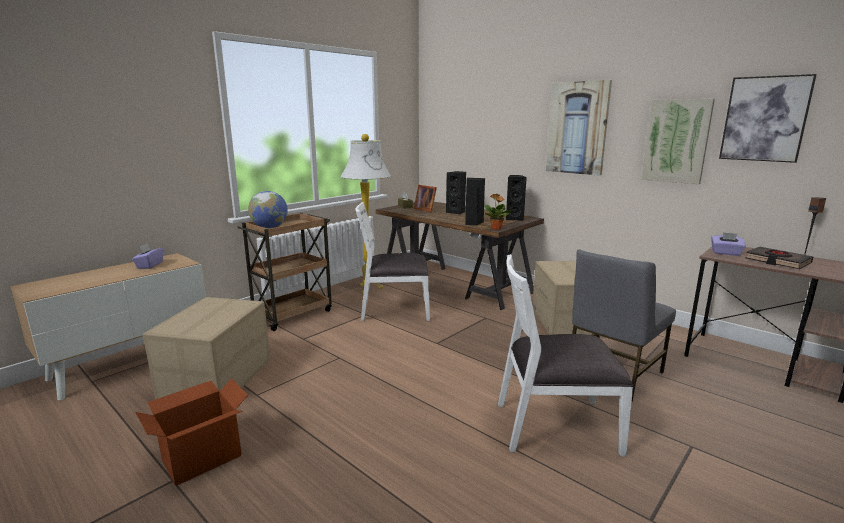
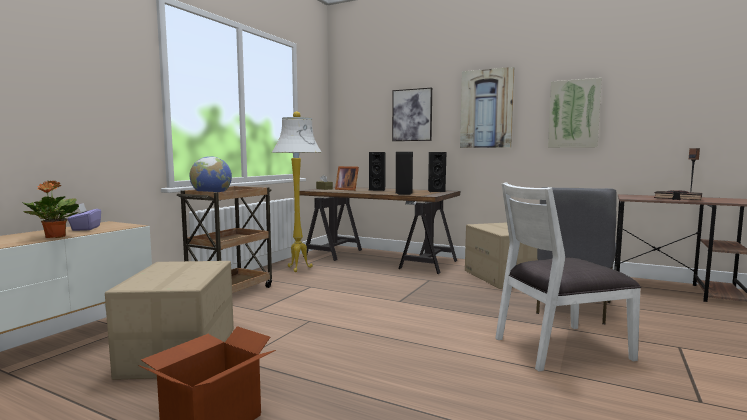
camera: 15 degrees left, 10 degrees down
(395, 310) = (337, 281): white chair -> none
(496, 229) = (430, 195): potted plant -> potted plant (55, 237)
(726, 253) = (635, 197): purple tissue box -> none
(764, 119) = (642, 92): picture -> picture (412, 115)

